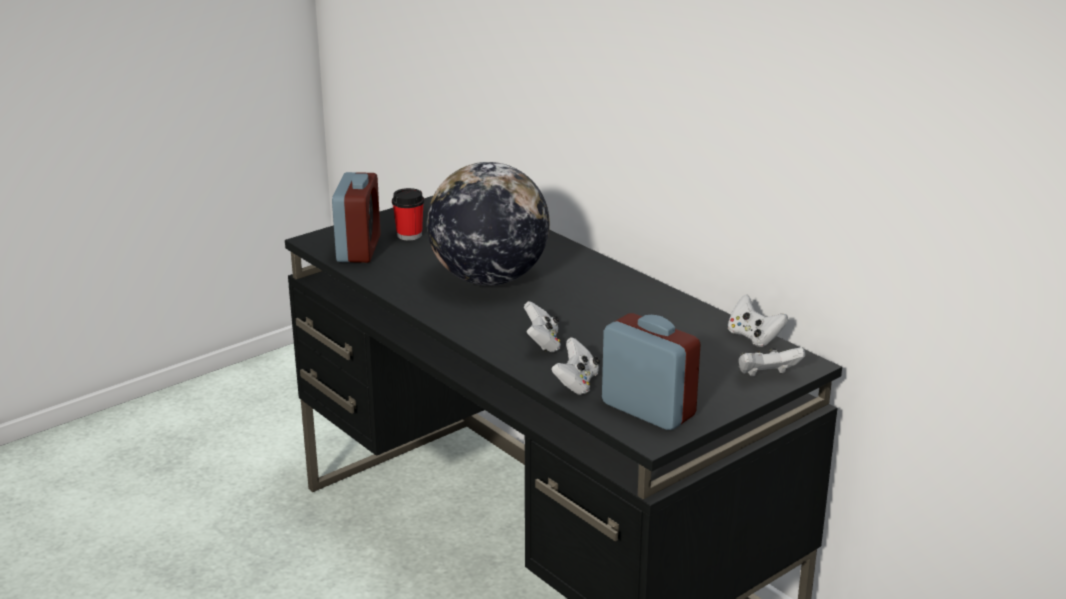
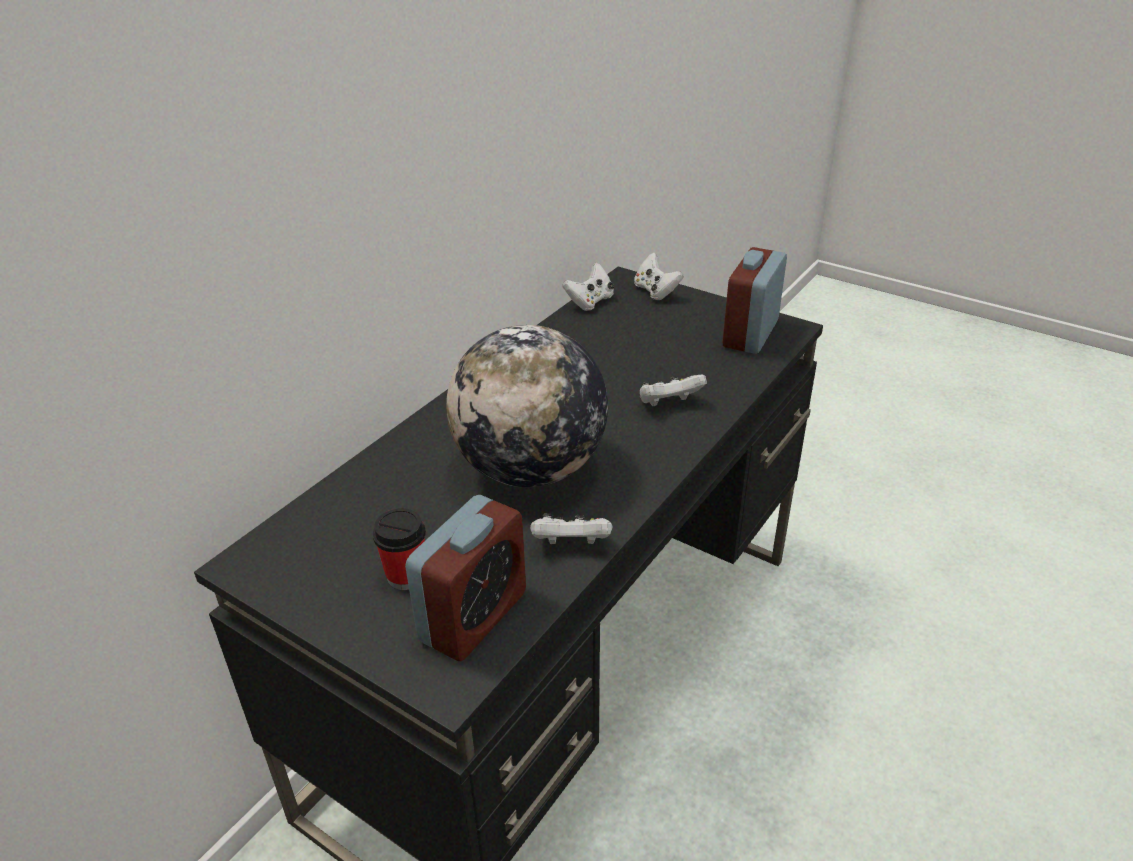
camera: 105 degrees left, 10 degrees up
(359, 249) = (473, 617): alarm clock -> alarm clock turned 135 degrees clockwise
(576, 383) = (733, 373): white game controller -> white game controller (571, 545)

